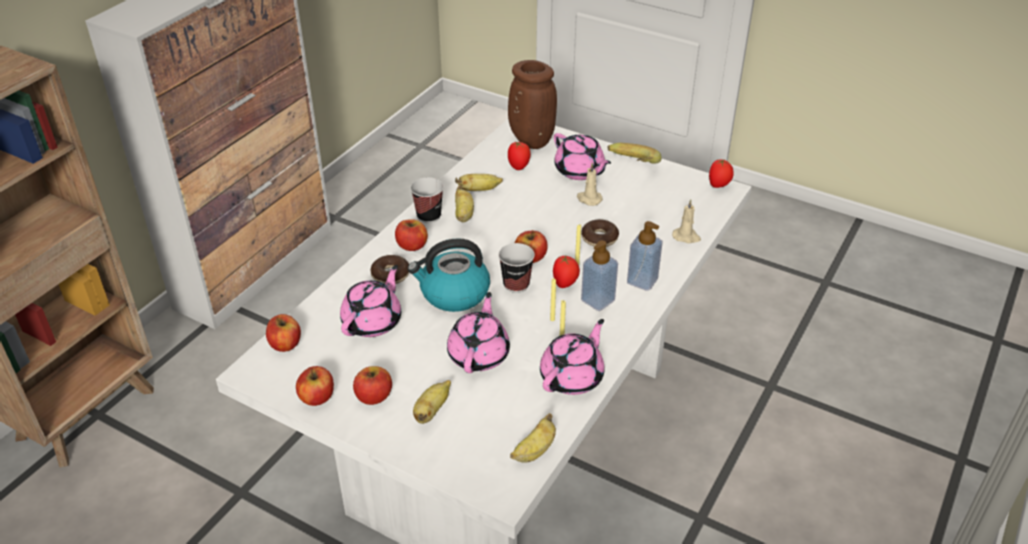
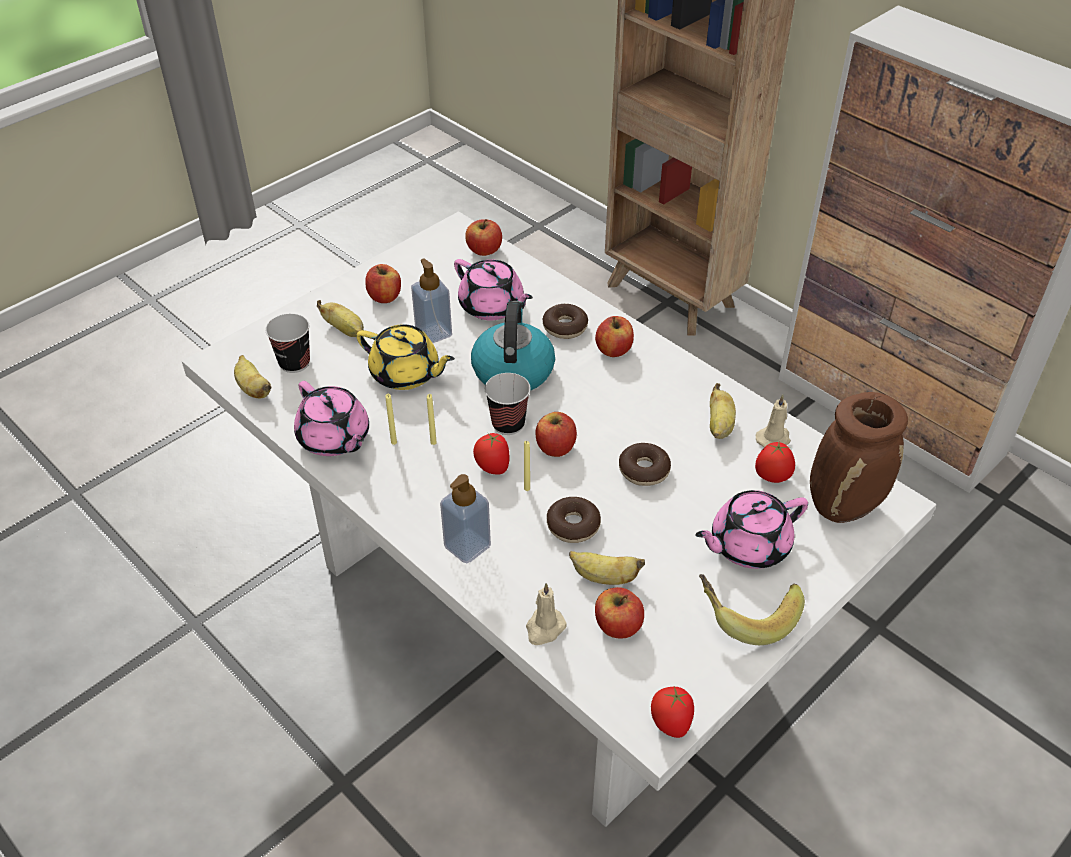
camera: 105 degrees right, 5 degrees up
(317, 397) = (402, 264): apple -> apple (617, 625)
(429, 216) = (670, 371): cup -> cup (294, 363)
(464, 215) = (665, 402): banana -> banana (604, 577)
(479, 354) = (406, 374): pink teapot -> yellow teapot
(535, 216) = (644, 470): none -> donut
(588, 199) = (671, 537): beige candle -> beige candle (774, 439)
(597, 300) = (448, 491): soap dispenser -> soap dispenser (433, 333)

